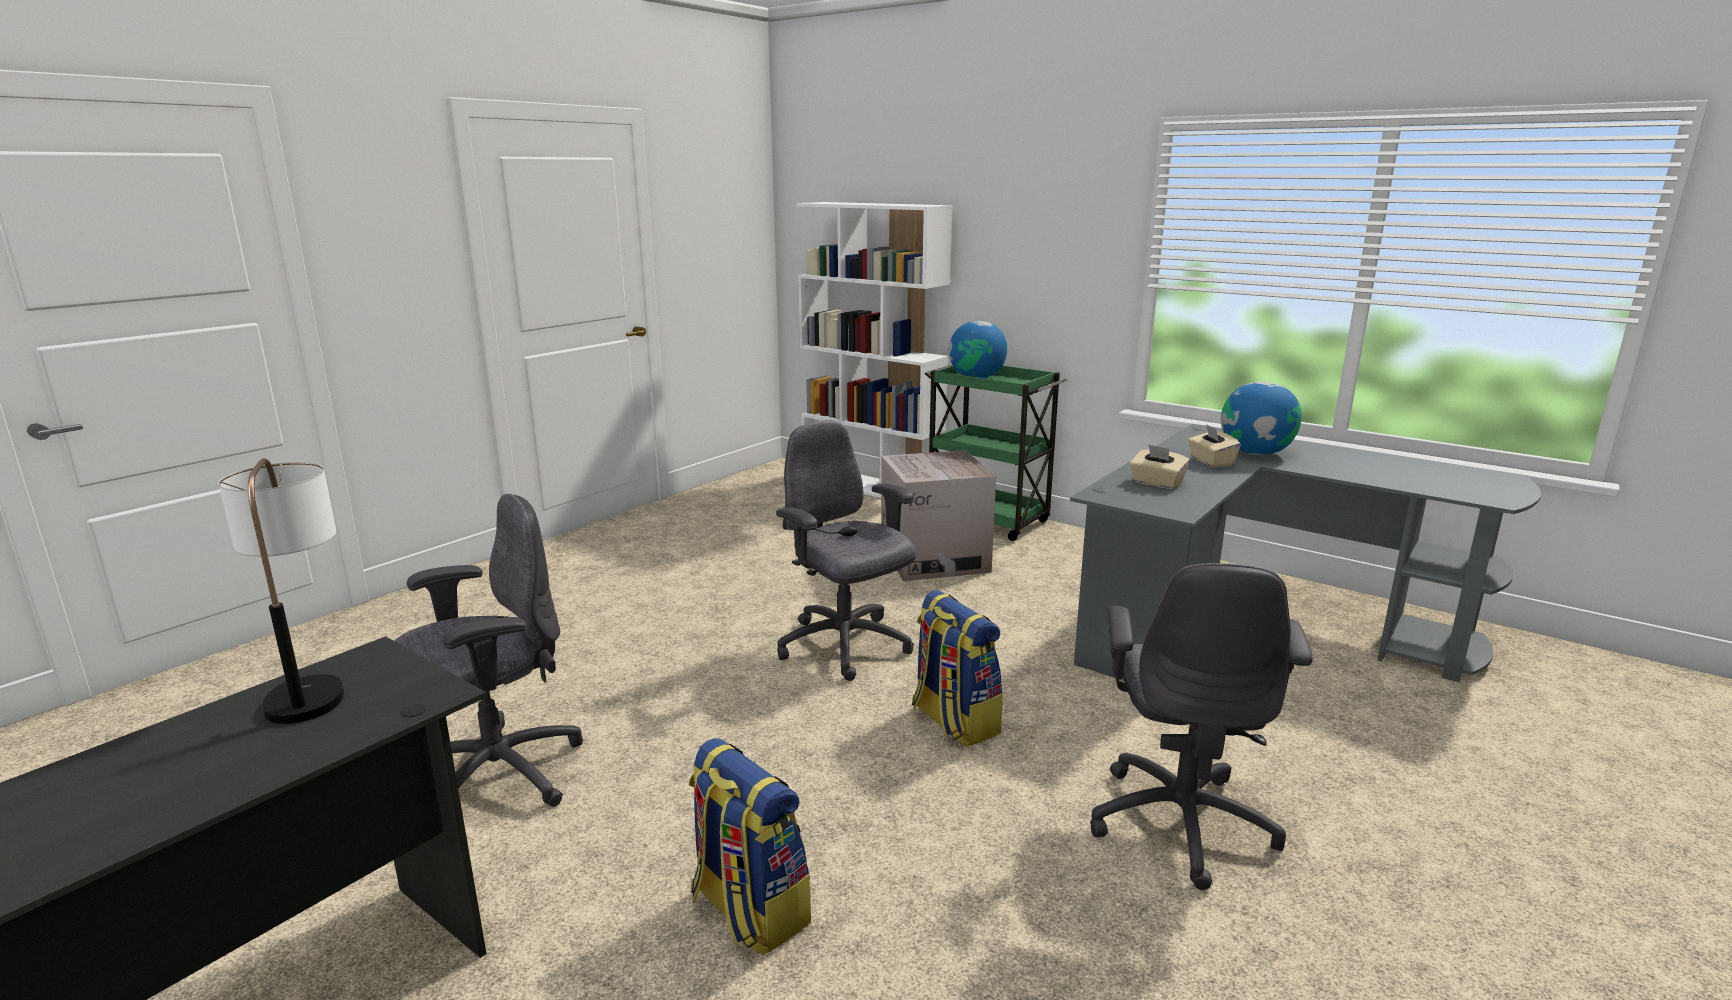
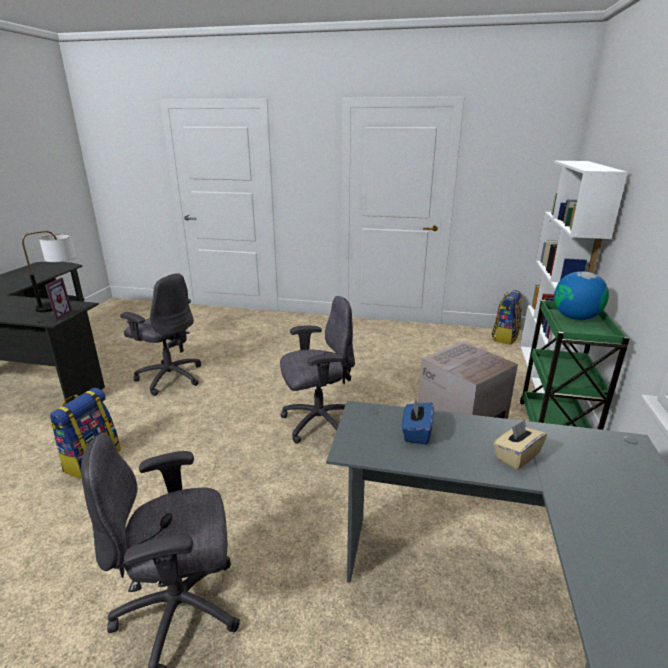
camera: 65 degrees right, 5 degrees up
(405, 686) = (58, 315): none -> picture frame
(845, 647) = (318, 422): grey office chair -> grey office chair turned 45 degrees clockwise
(953, 721) = (259, 481): backpack -> backpack (504, 337)
(1156, 483) = (416, 433): beige tissue box -> blue tissue box
(1255, 453) = (588, 484): globe -> none

